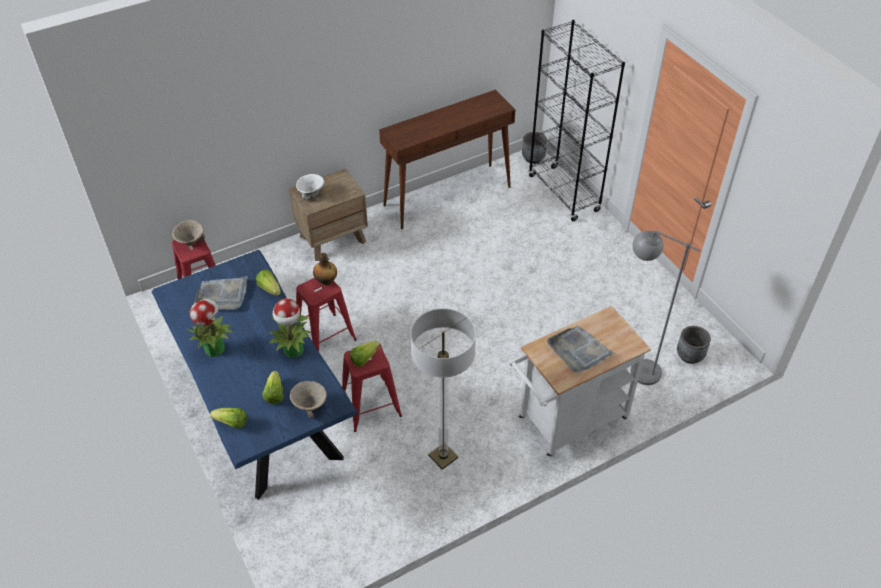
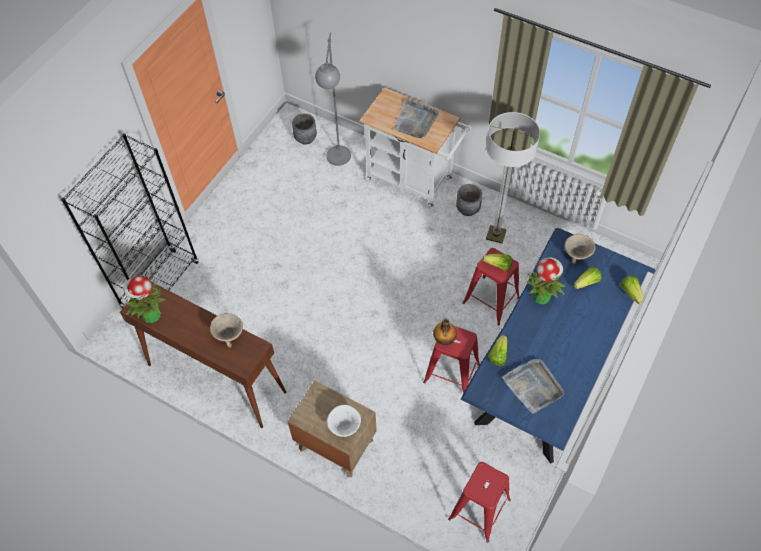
camera: 120 degrees left, 10 degrees up
(190, 243) = (482, 487): beige bowl -> beige bowl (229, 335)
(215, 348) = (584, 351): potted plant -> potted plant (150, 315)
(533, 158) = (118, 333): grey planter -> grey planter (467, 209)

